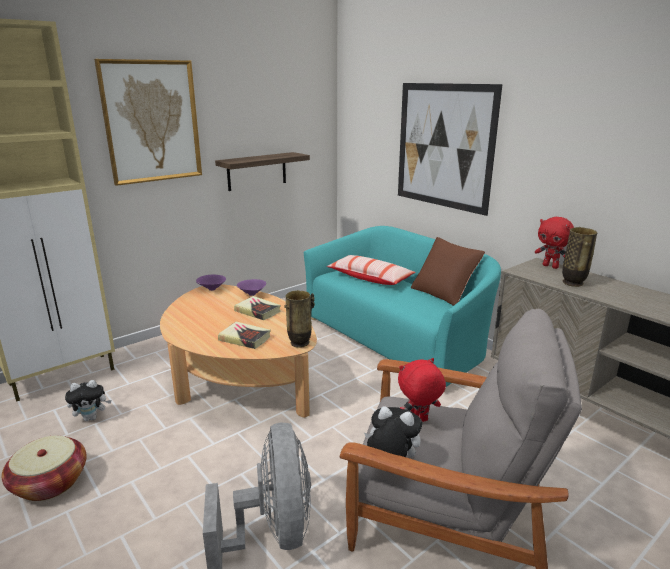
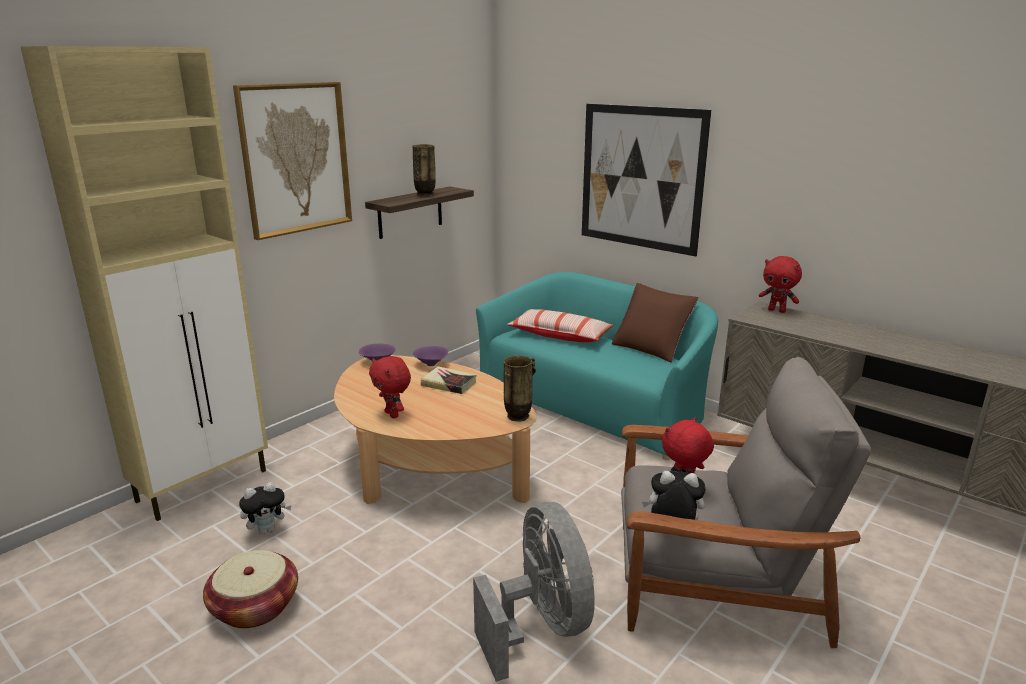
camera: 10 degrees left, 0 degrees up
(199, 332) = (393, 414): none -> red plush toy
(245, 338) = (451, 416): book -> none
(573, 283) = (807, 327): vase -> vase (425, 195)

